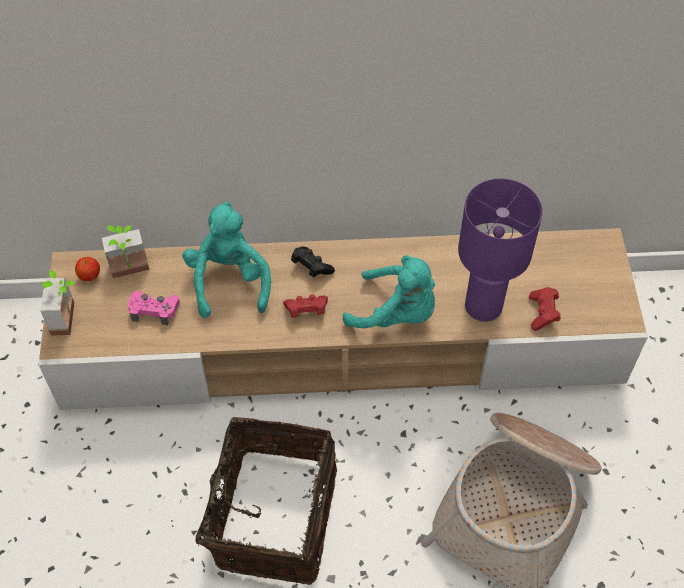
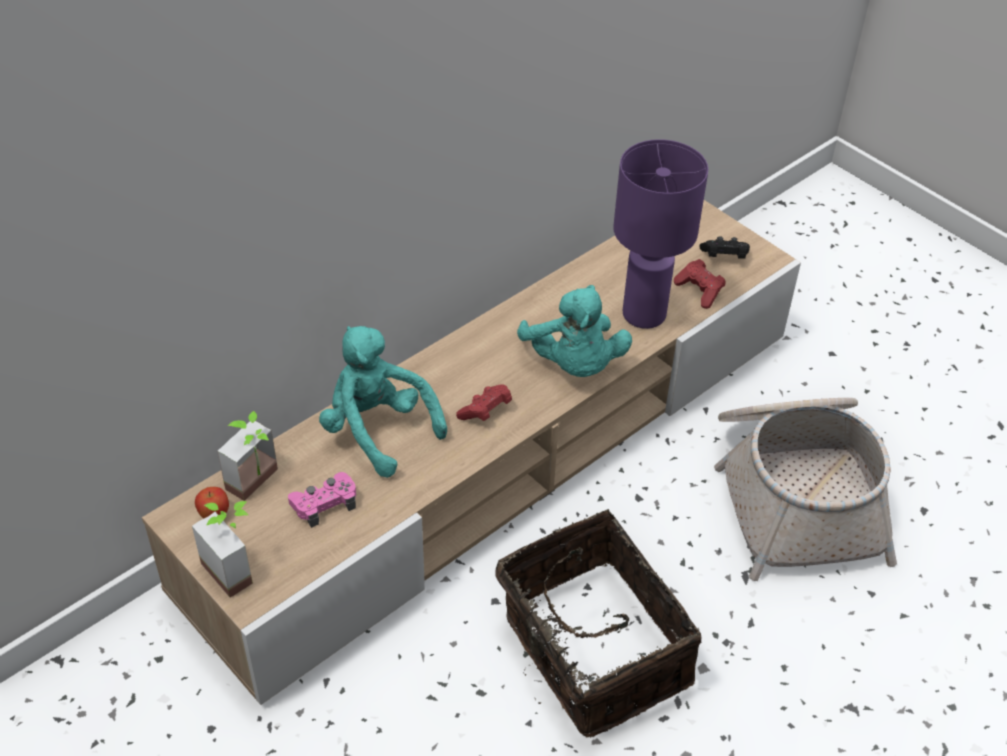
camera: 40 degrees left, 10 degrees down
(311, 267) = (449, 371): black game controller -> black game controller (724, 257)
(396, 313) = (573, 364): turquoise plush toy -> turquoise plush toy turned 90 degrees clockwise

